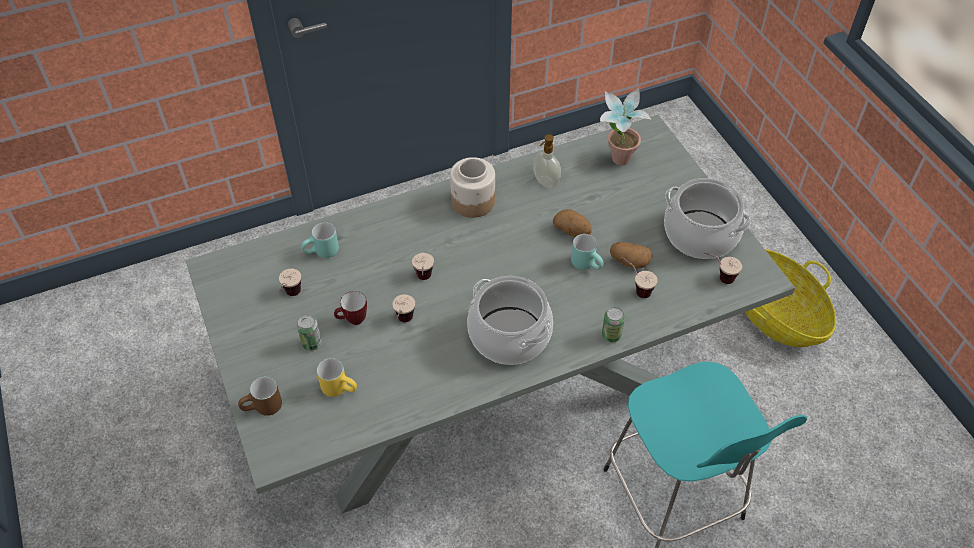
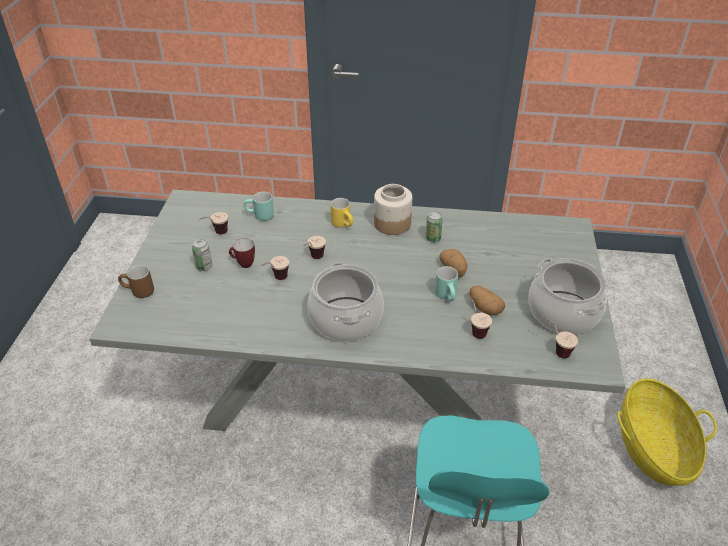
camera: 30 degrees right, 10 degrees down
(340, 388) = (198, 301): yellow mug -> yellow mug (344, 224)
(545, 183) = (458, 231): soap dispenser -> none
(611, 335) = (427, 353): can -> can (433, 238)
(616, 163) = (528, 238): potted plant -> none

